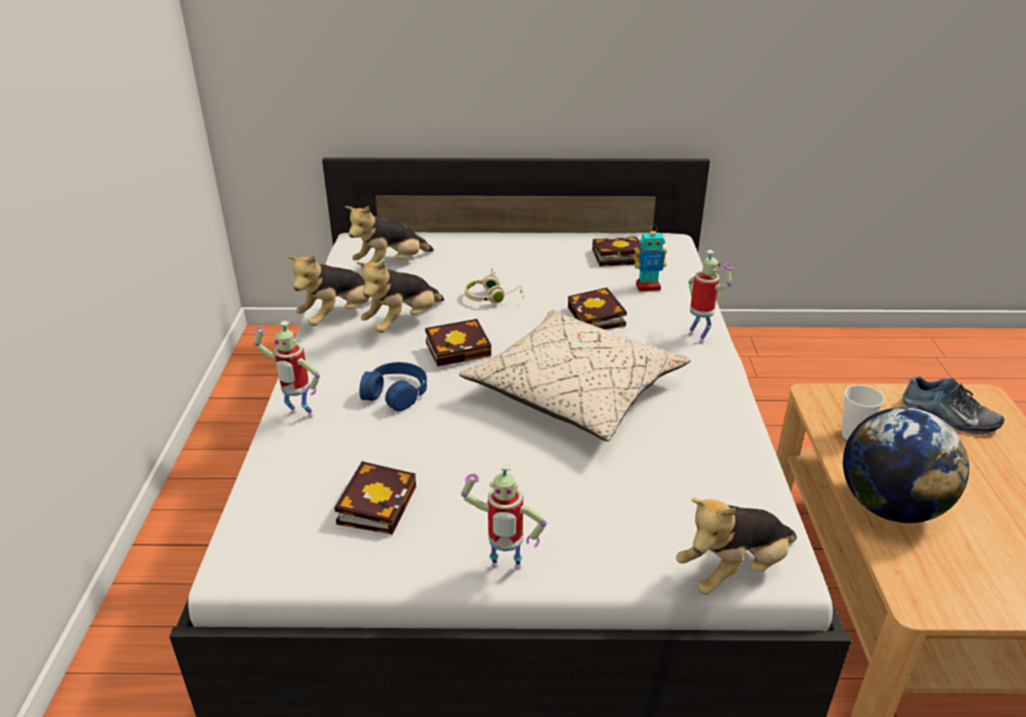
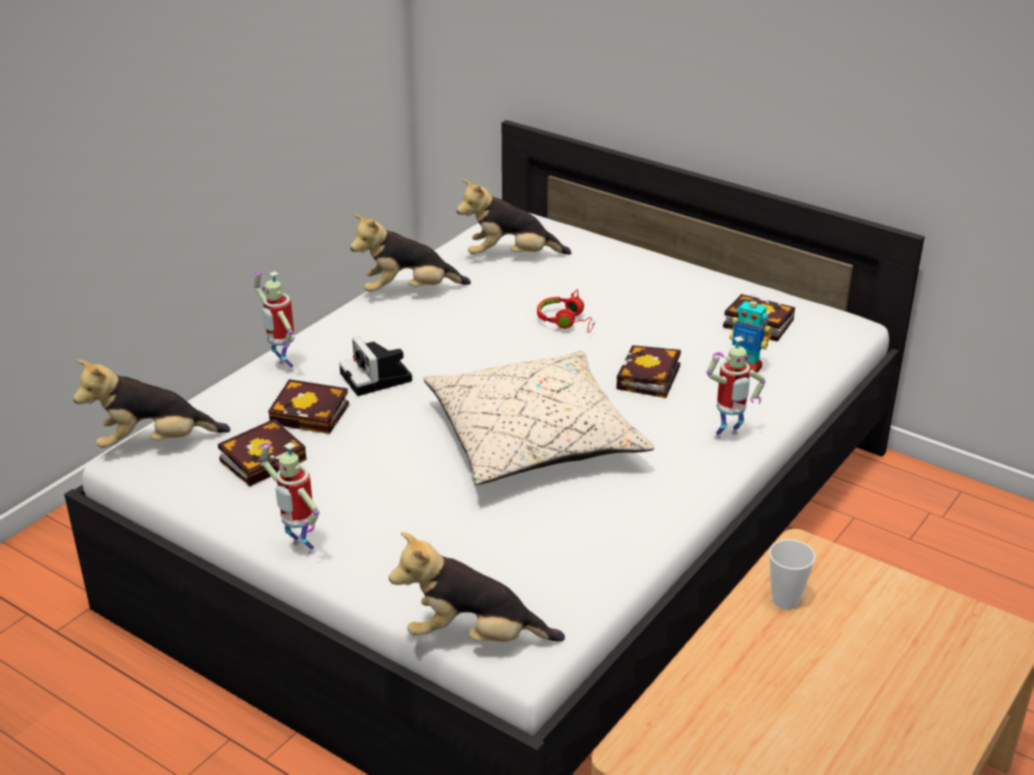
camera: 35 degrees right, 0 degrees up
(395, 393) = (378, 378): blue headphones -> camera
(403, 322) = (454, 316): plush toy -> plush toy (154, 443)
(460, 348) = (477, 359): book -> book (313, 414)
(492, 297) = (567, 322): beige headphones -> red headphones
(699, 337) = (727, 437): toy robot -> toy robot turned 60 degrees clockwise
(890, 506) = (725, 674): globe -> none
(948, 417) = (927, 632): shoe -> none

